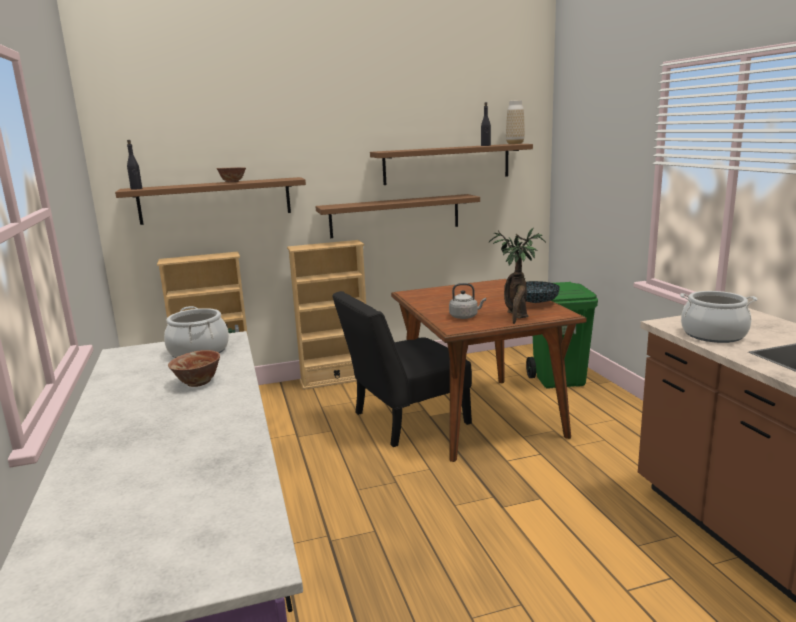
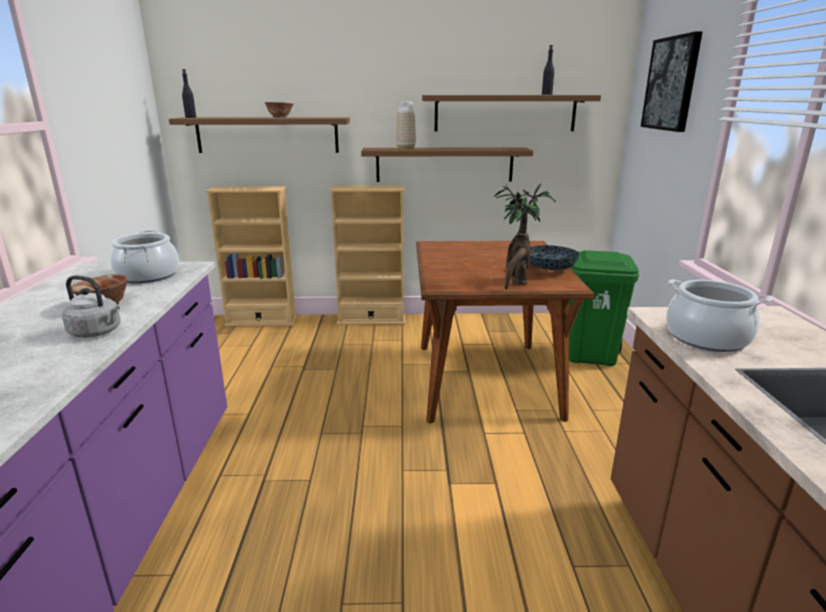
camera: 15 degrees right, 5 degrees up
(405, 420) = (409, 371): black chair -> none
(465, 317) = (462, 275): grey kettle -> grey kettle (98, 332)
(515, 143) = (583, 94): vase -> vase (405, 148)
(596, 133) = (671, 84): none -> picture

